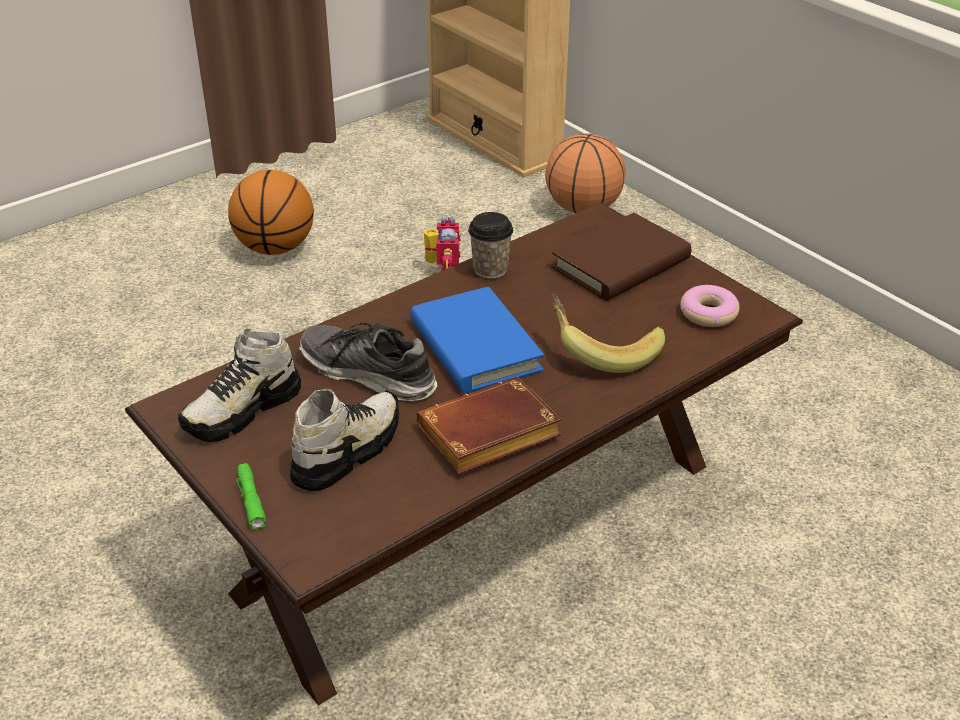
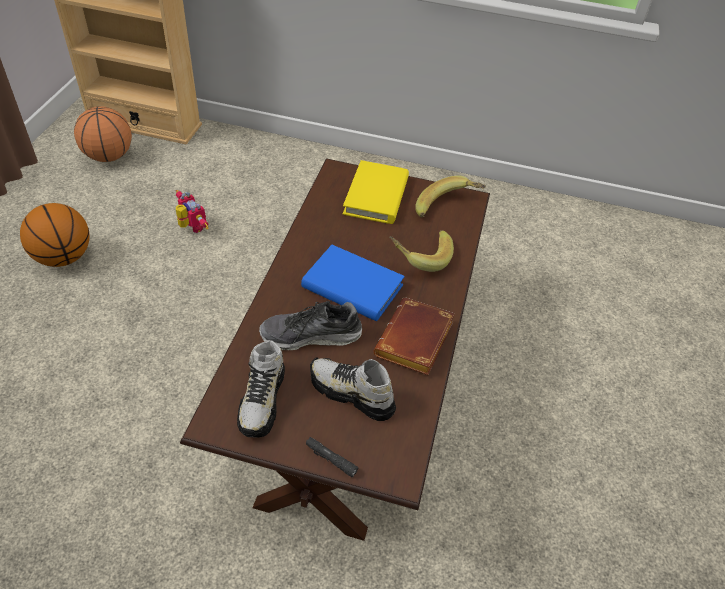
camera: 40 degrees left, 10 degrees up
(251, 501) = (330, 459): green flashlight -> black flashlight
(347, 451) = (351, 394): shoe -> shoe turned 60 degrees counterclockwise
(490, 269) = (310, 230): cup -> none
(583, 209) = (240, 153): basketball -> basketball (109, 156)
(621, 264) = (376, 196): brown book -> yellow book
(708, 313) = (447, 209): donut -> banana

